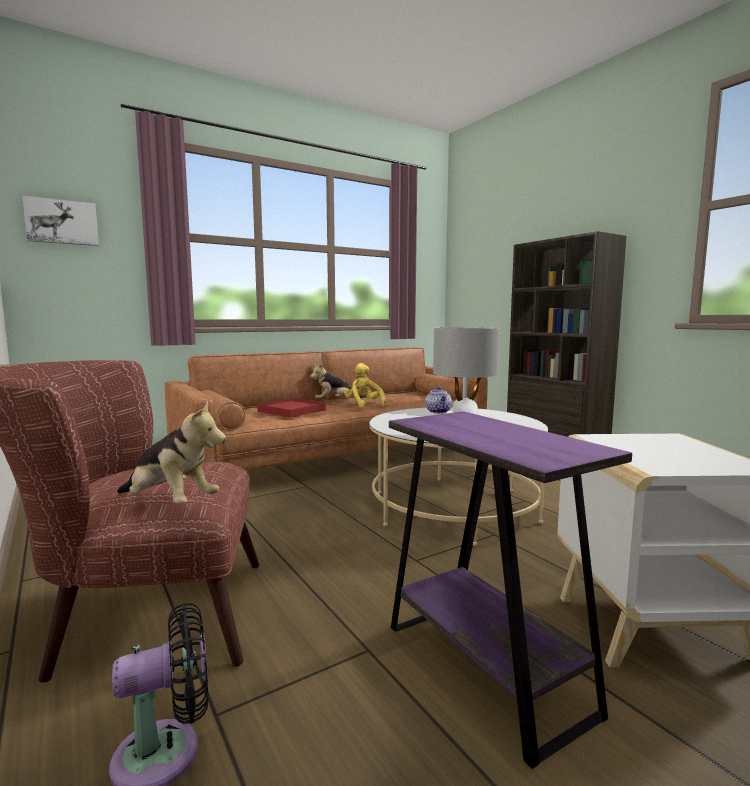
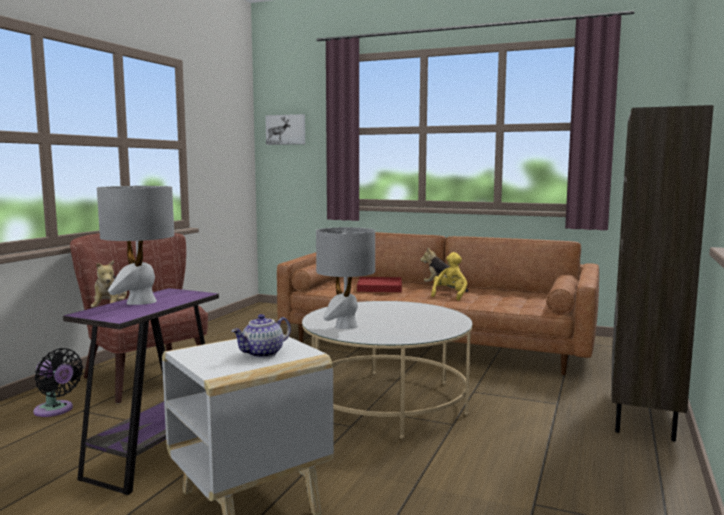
camera: 55 degrees right, 0 degrees up
(439, 412) = (420, 310): teapot -> teapot (263, 354)
(483, 434) = (141, 302): none -> grey table lamp

